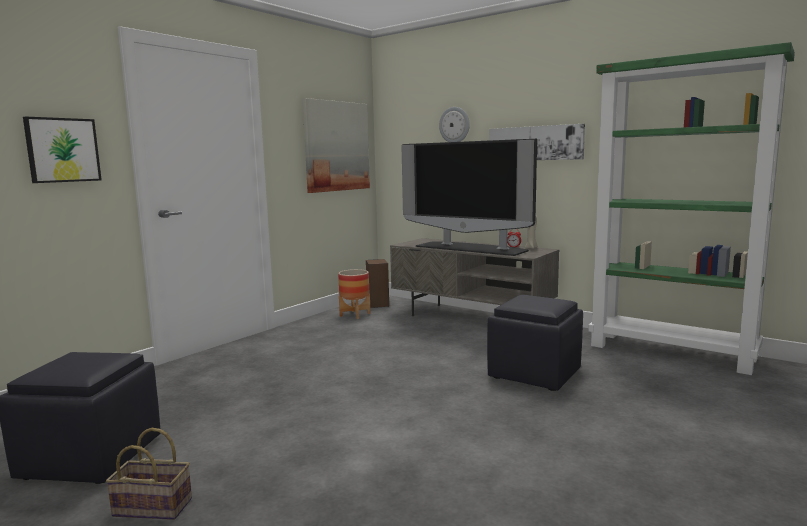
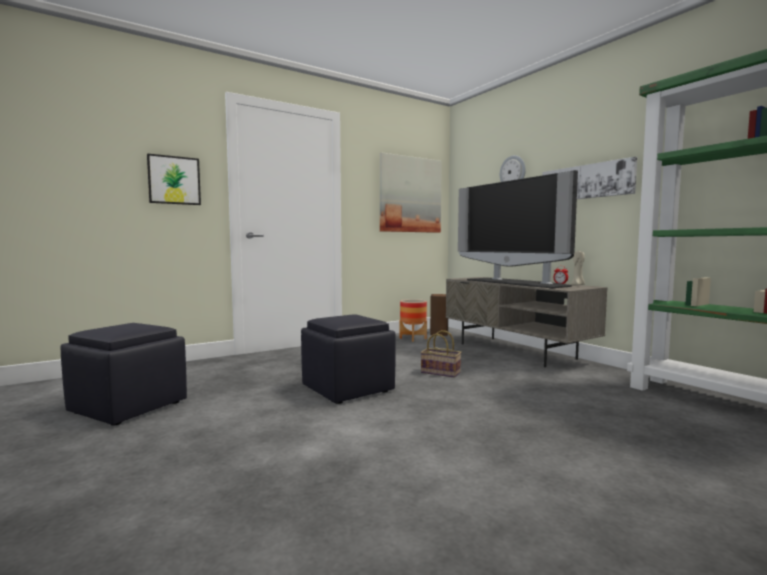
camera: 20 degrees right, 5 degrees down
(155, 506) = (128, 450): basket -> basket (441, 372)
(535, 373) = (548, 403): black ottoman -> black ottoman (349, 389)

